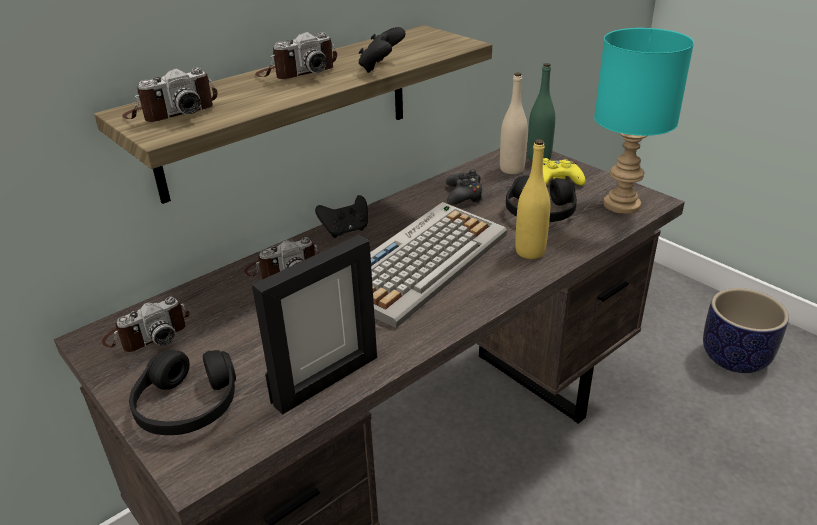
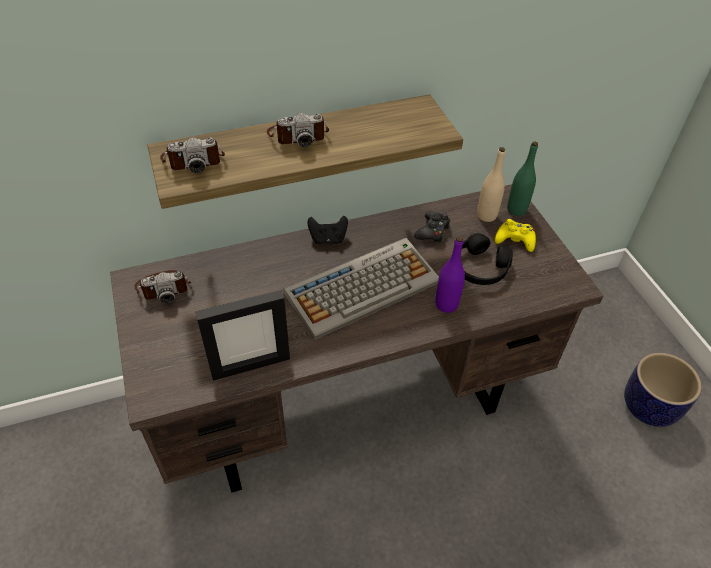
camera: 20 degrees right, 15 degrees up
(187, 405) = (163, 352): black headphones -> none
(283, 268) = (269, 261): camera -> none
(381, 68) = (358, 147): black game controller -> none
(530, 252) = (446, 304): yellow bottle -> purple bottle
(623, 205) = (549, 283): turquoise table lamp -> none

